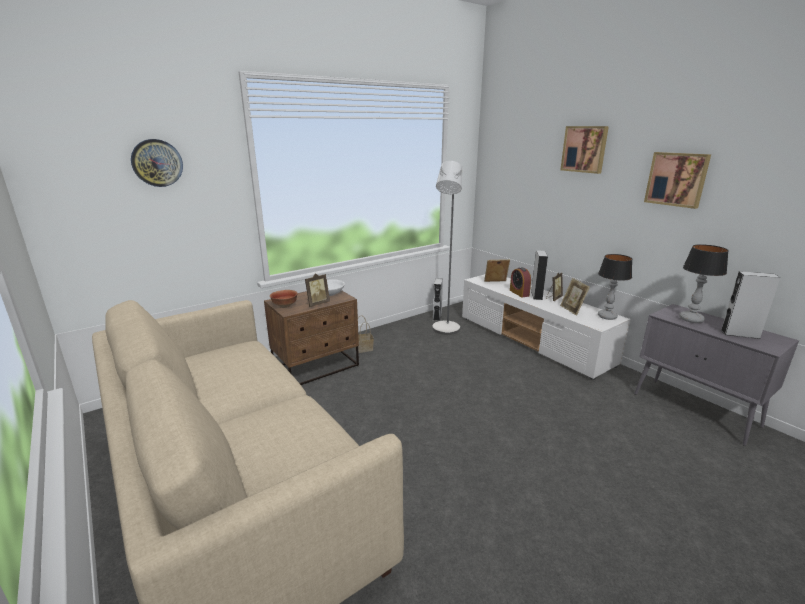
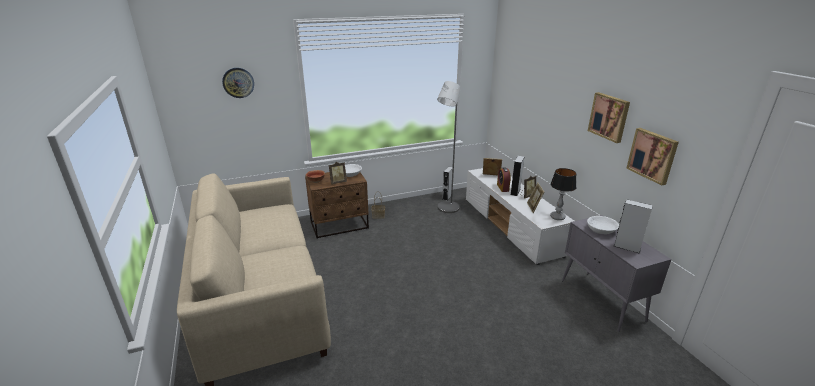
camera: 15 degrees right, 5 degrees up
(584, 149) = (556, 79): picture -> picture (652, 155)
(691, 319) = (601, 230): table lamp -> white bowl

